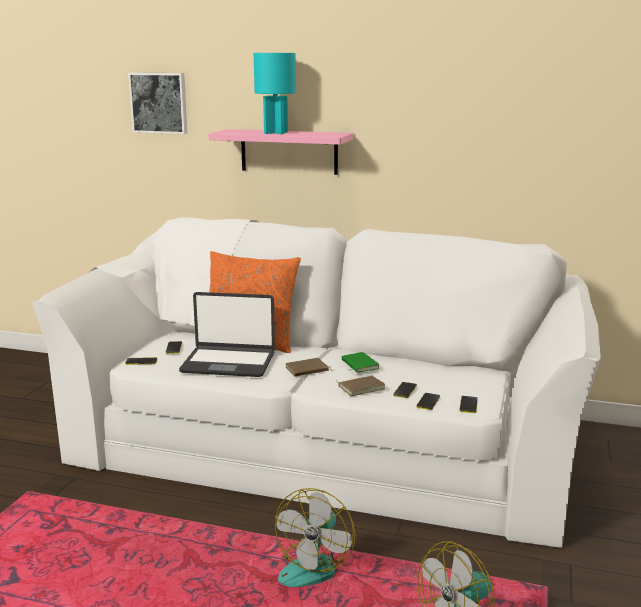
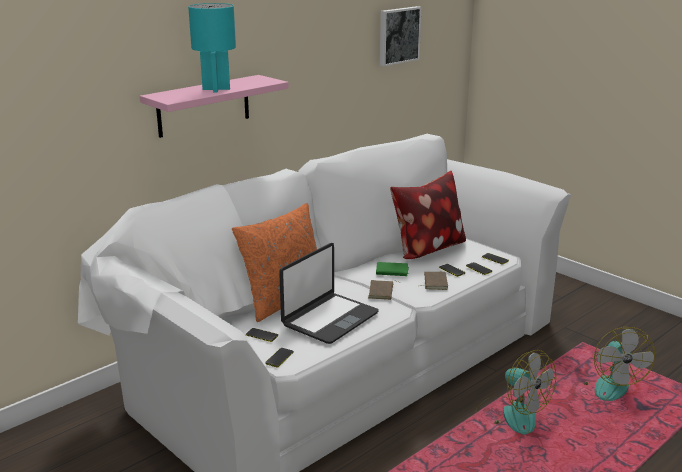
camera: 60 degrees left, 5 degrees up
(159, 103) = (53, 80): picture -> picture (398, 35)
(445, 370) = (427, 249): none -> pillow

